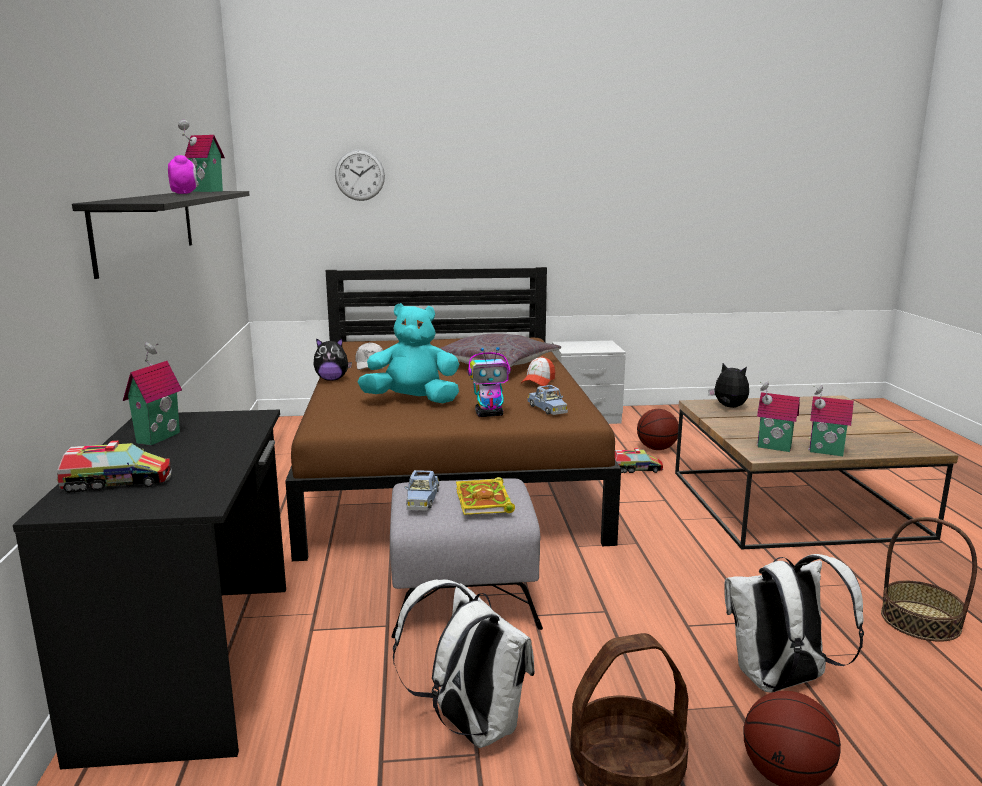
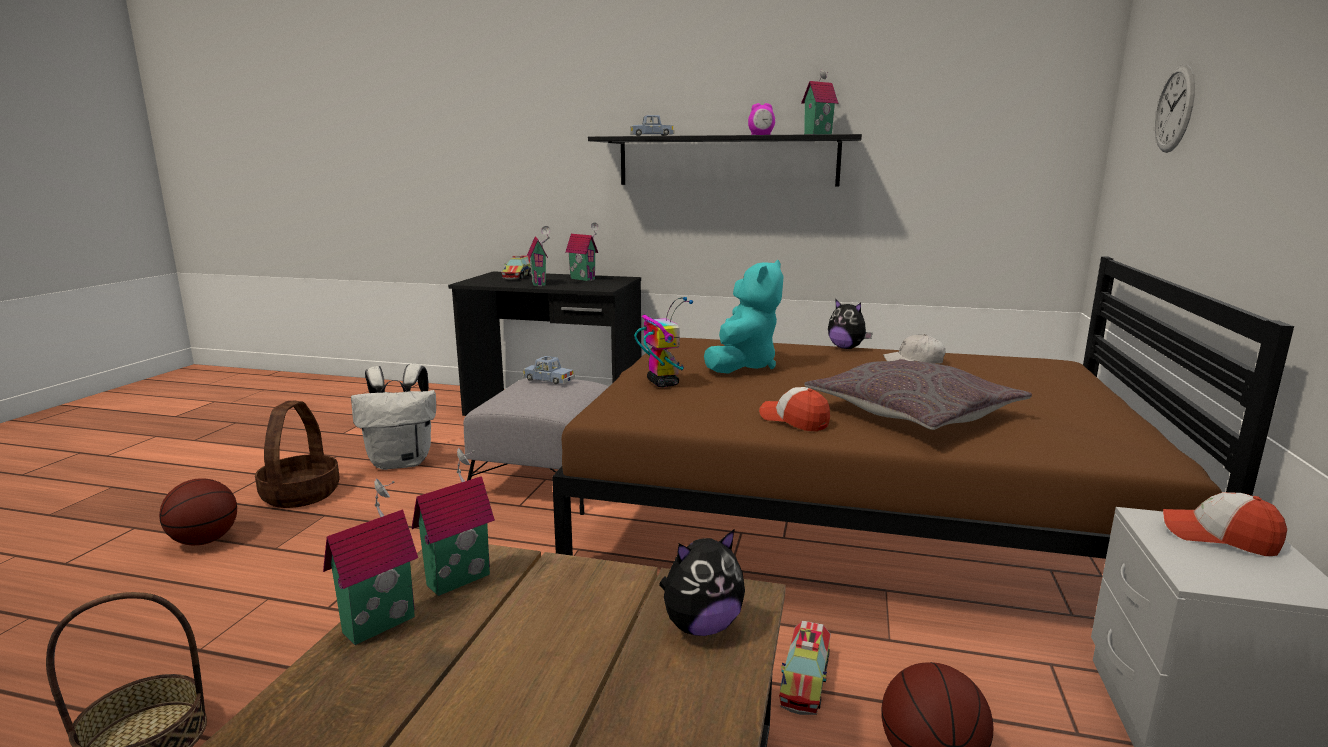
camera: 110 degrees right, 0 degrees up
(213, 452) = (540, 284): none -> toy house
(332, 379) = (846, 348): plush toy -> plush toy turned 60 degrees counterclockwise
(484, 501) = (518, 394): book -> none
(489, 414) = (662, 383): toy robot -> toy robot turned 150 degrees clockwise
(547, 409) = (658, 406): blue toy car -> blue toy car (652, 136)
(575, 346) = (1218, 537): none -> cap
(779, 682) = (257, 578): white backpack -> none

